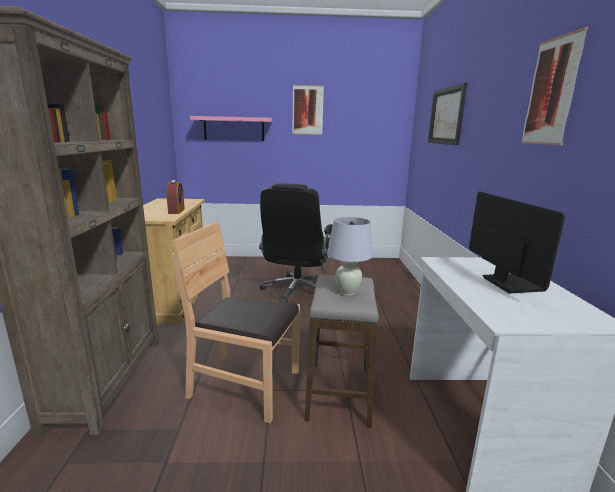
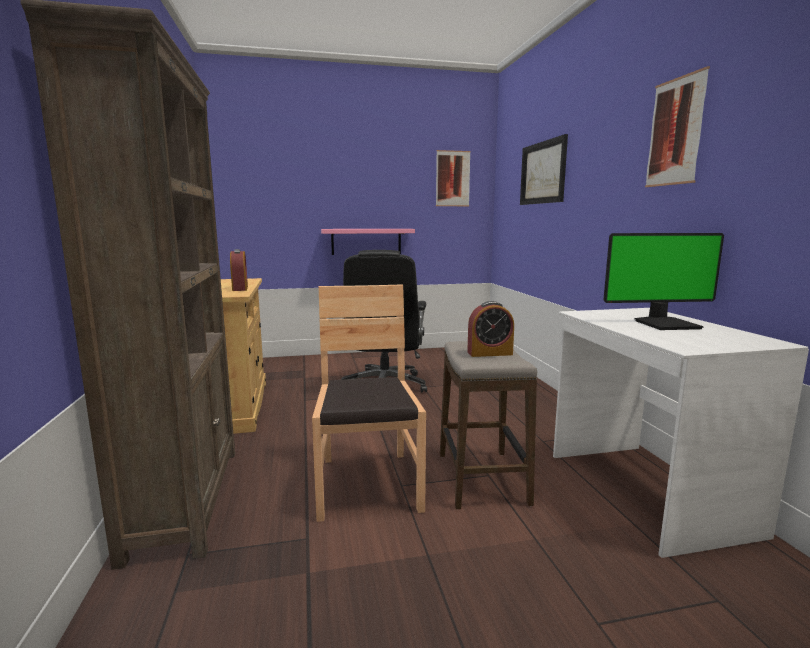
camera: 10 degrees left, 5 degrees down
(234, 128) = (285, 195): pink shelf -> pink shelf (366, 241)
(245, 385) = (368, 484): brown chair -> brown chair turned 75 degrees clockwise
(307, 110) = (375, 172): picture -> picture (452, 178)
(347, 292) = (489, 353): white table lamp -> alarm clock
(510, 284) = (666, 324): monitor -> monitor turned 105 degrees clockwise

